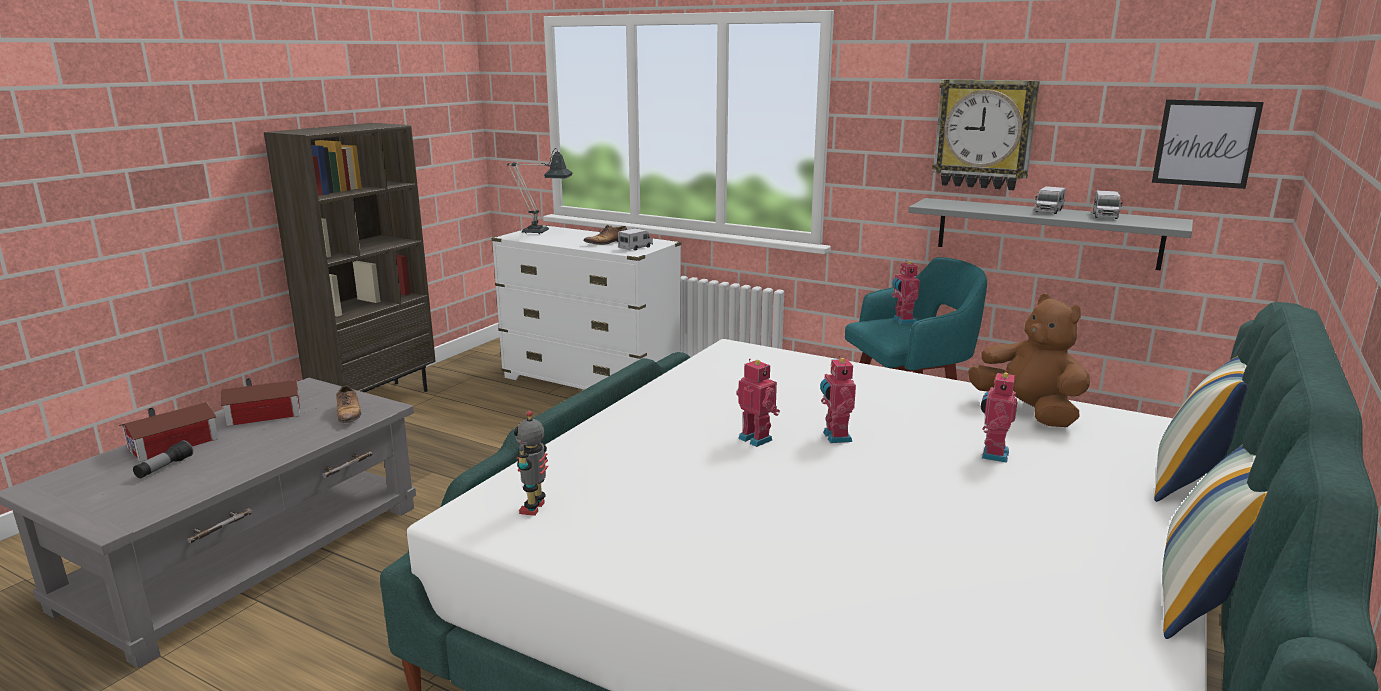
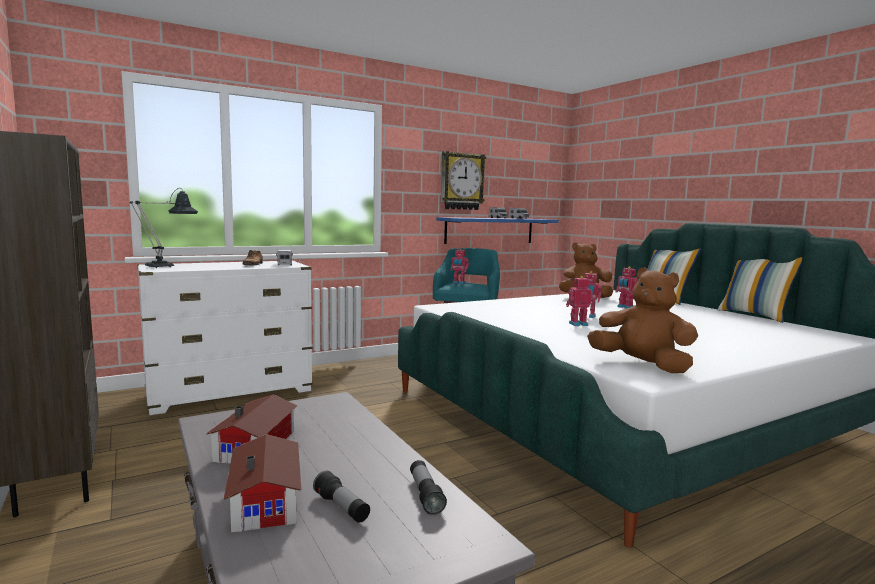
camera: 60 degrees left, 10 degrees down
(190, 489) = (425, 495): none -> flashlight
(349, 414) = (329, 412): shoe -> none
(534, 508) = (642, 365): toy robot -> brown plush toy
(1046, 233) = (489, 230): grey shelf -> blue shelf
(1205, 143) = (539, 185): picture -> none

